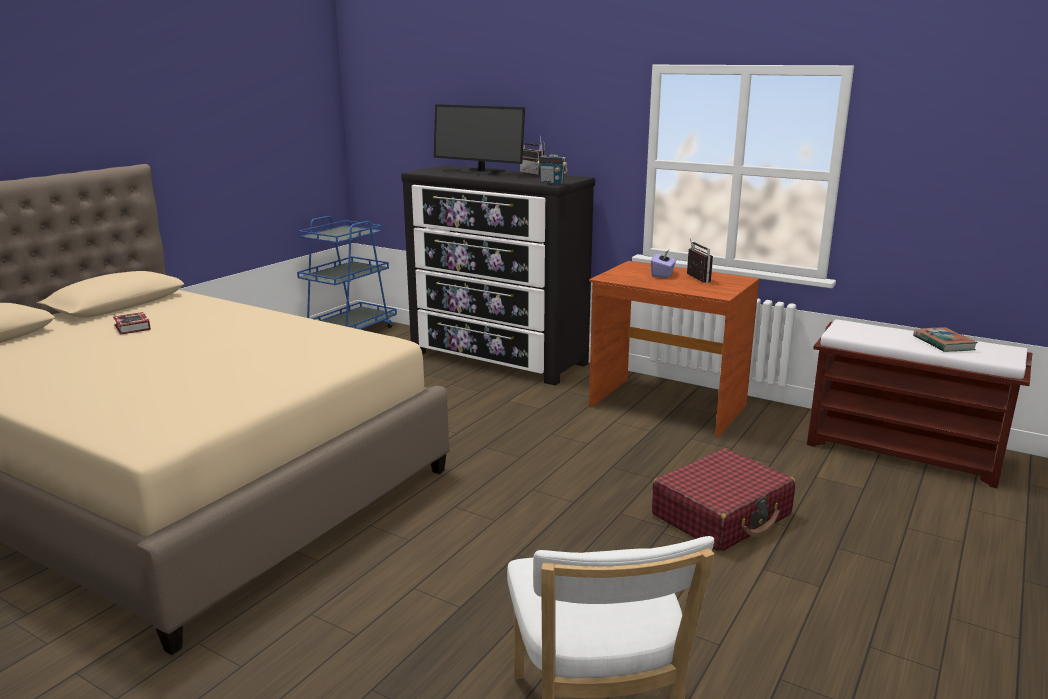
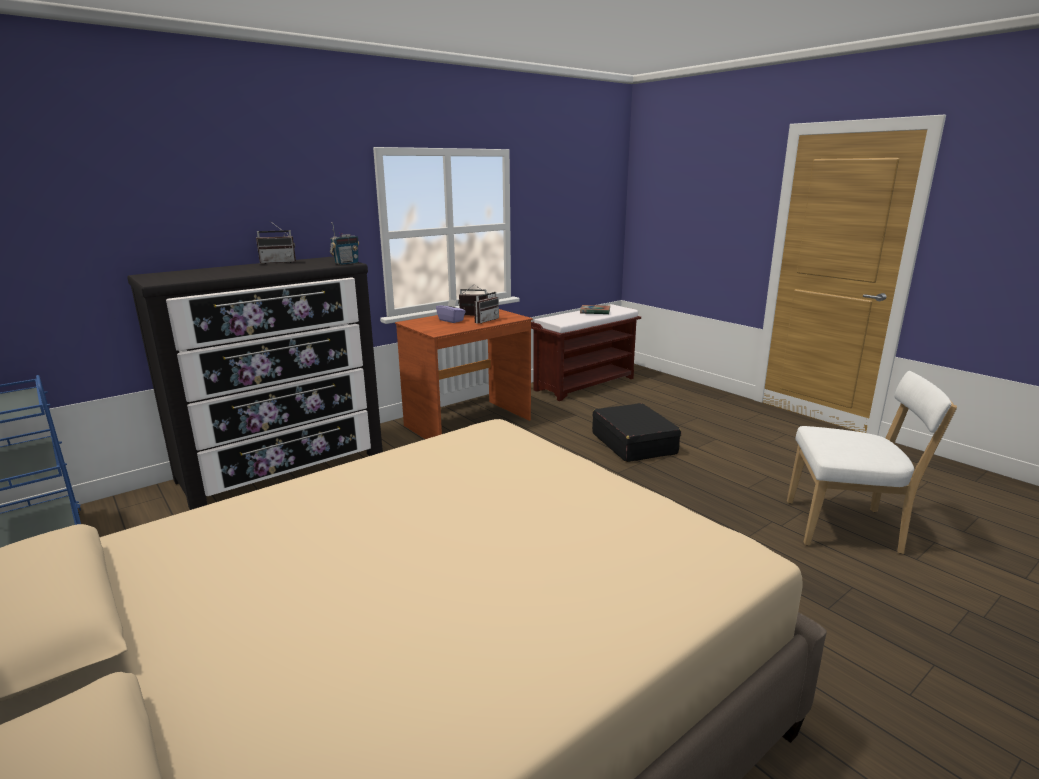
camera: 70 degrees left, 0 degrees up
(131, 328) = (248, 594): book -> none
(481, 172) = (223, 270): monitor -> none
(682, 285) = (484, 320): none -> radio
(722, 515) = (633, 443): red suitcase -> black suitcase

